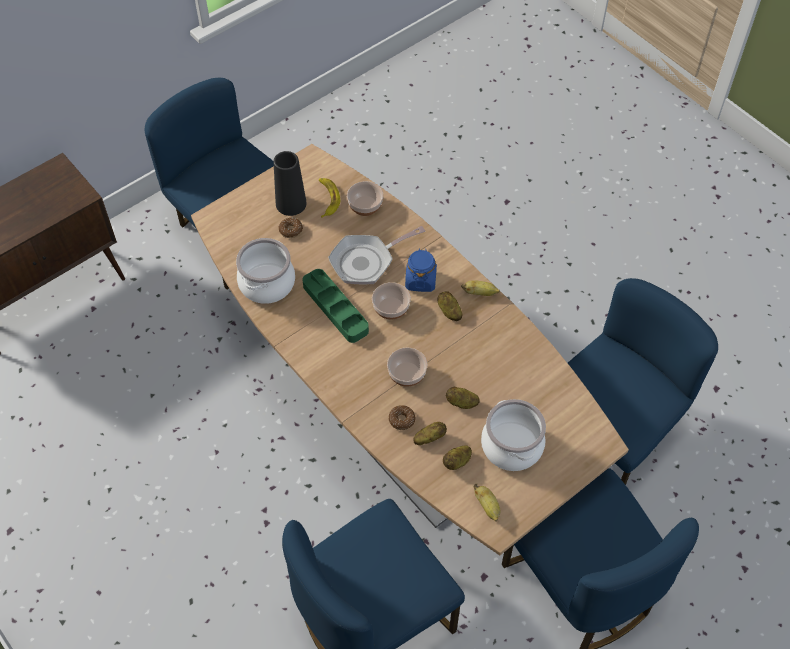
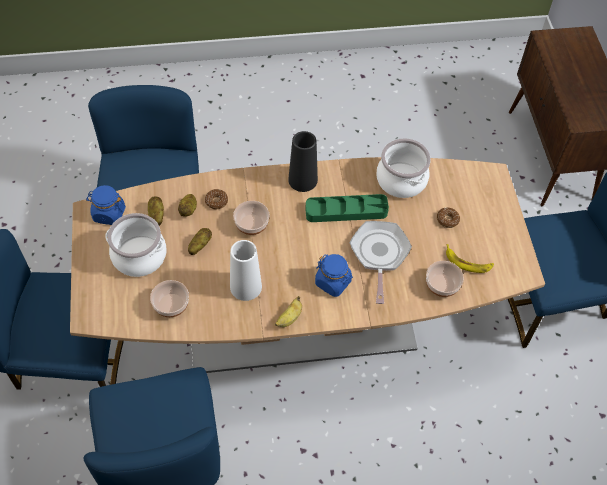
camera: 120 degrees right, 0 degrees up
(291, 203) = (478, 233): black vase -> black vase (303, 180)
(390, 308) = (320, 246): bowl -> bowl (171, 305)
(449, 311) = (287, 285): potato -> none
(475, 341) = (246, 287): none -> white vase
(487, 507) = (109, 214): banana -> blue jar

